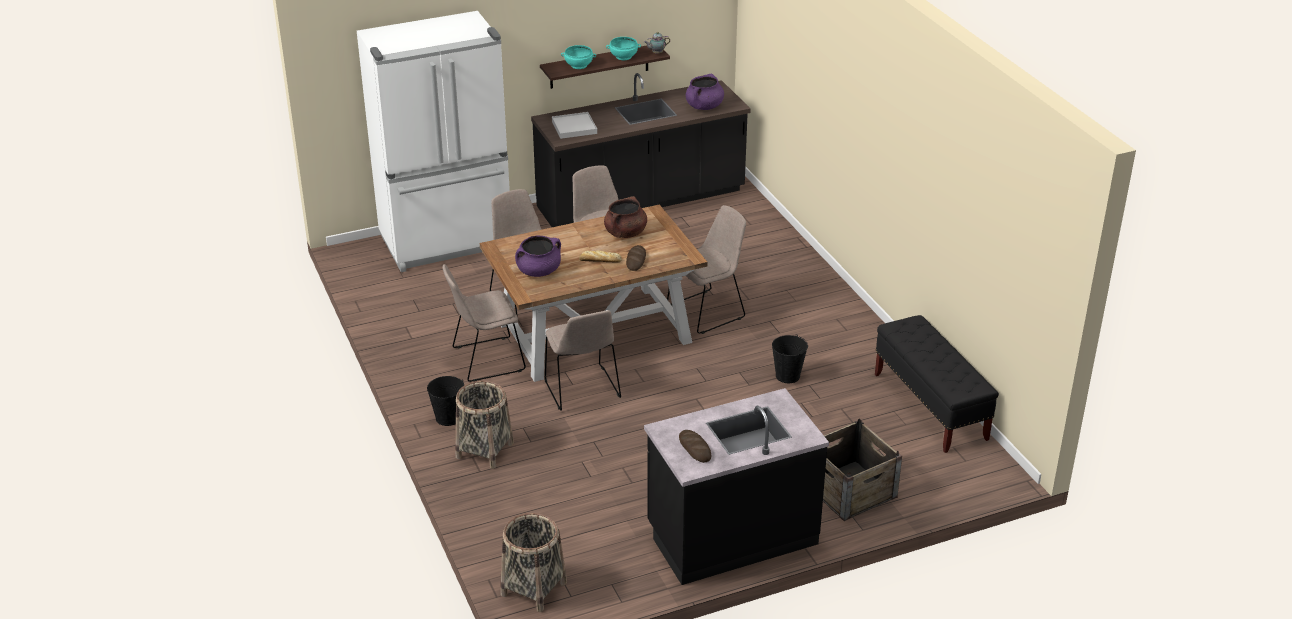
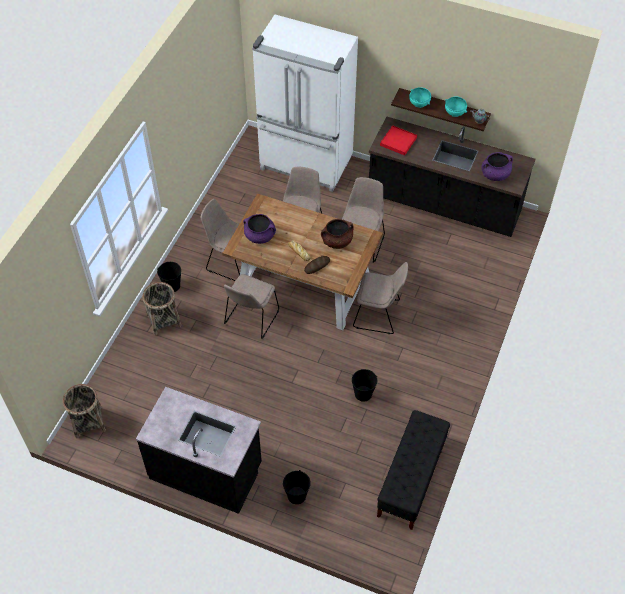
camera: 45 degrees right, 20 degrees up
(574, 127) = (398, 141): white tray -> red tray
(694, 448) = (167, 422): bread -> none
(850, 490) = (296, 495): crate -> black bucket

